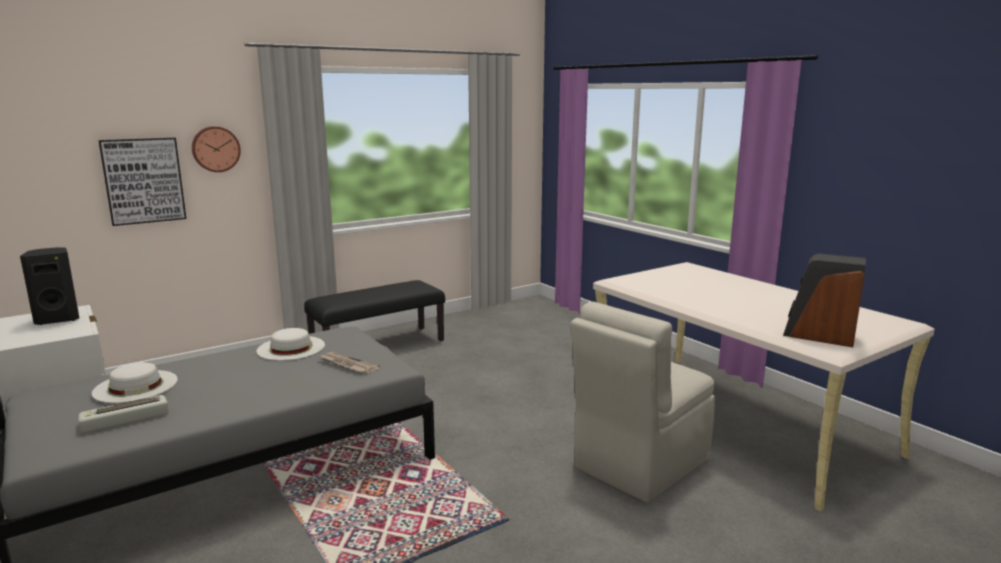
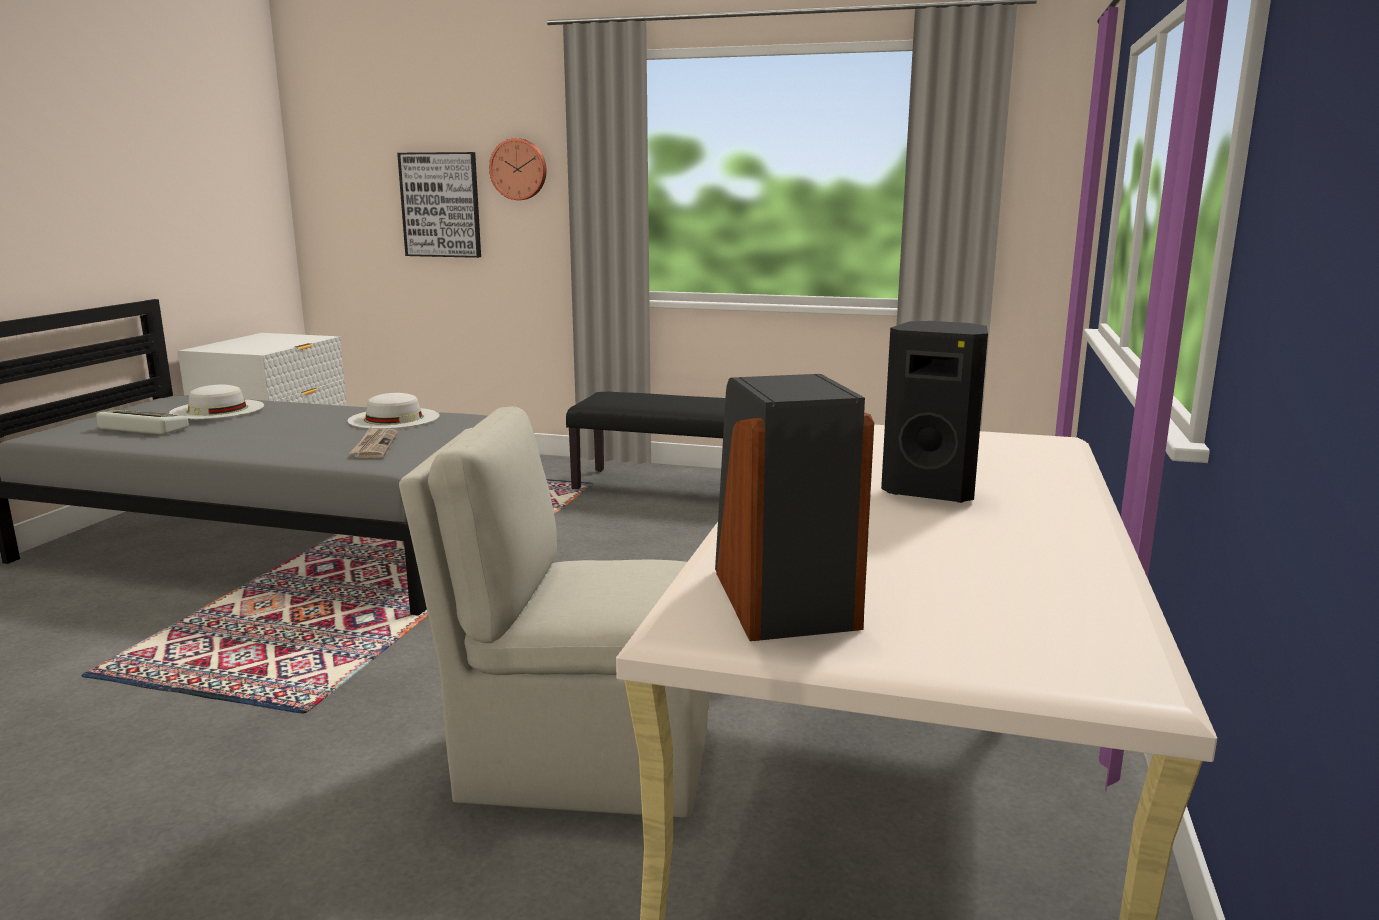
camera: 50 degrees right, 0 degrees up
(58, 319) = (286, 341): black speaker -> black speaker (931, 491)

